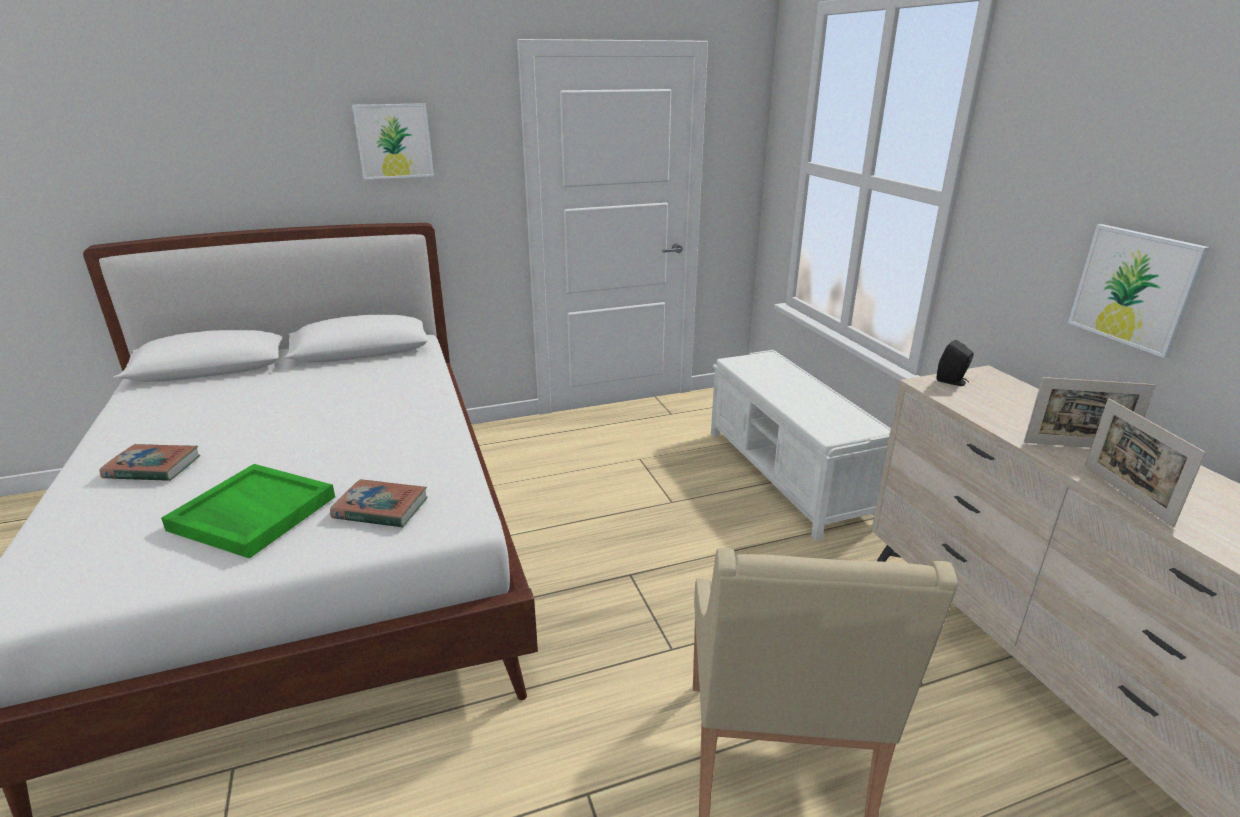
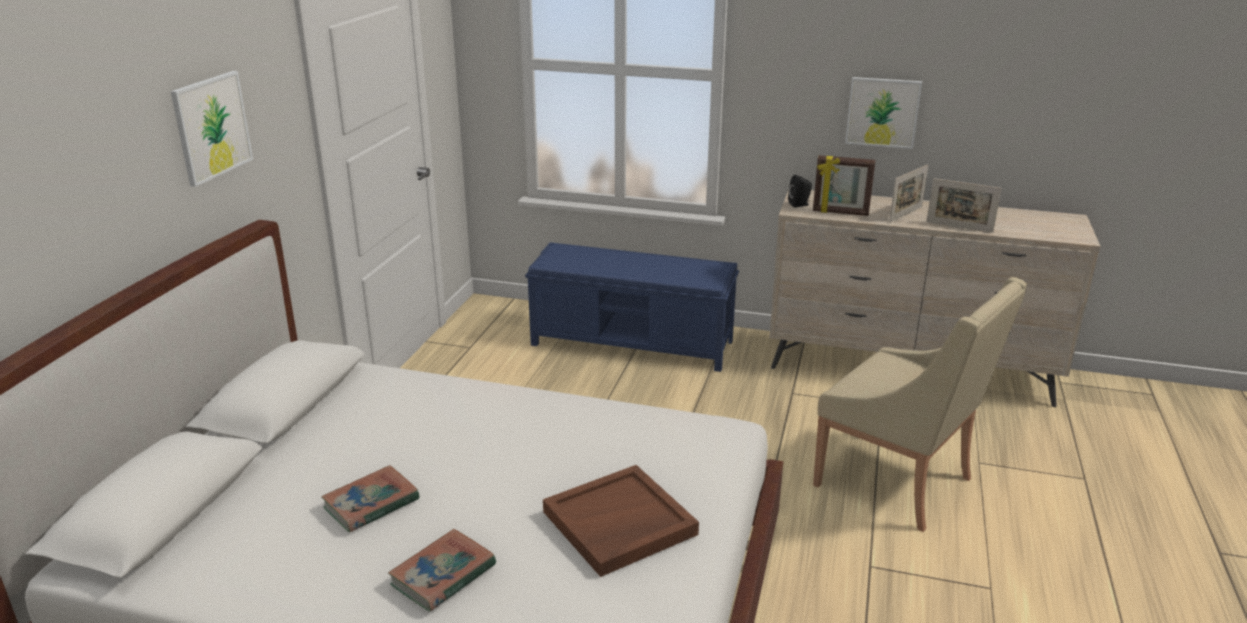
camera: 55 degrees left, 0 degrees up
(251, 513) = (619, 524): green tray -> brown tray
(381, 508) = (679, 459): book -> book (371, 504)
(788, 475) = (633, 343): white bench -> blue bench
(981, 407) = (840, 213): none -> picture frame

